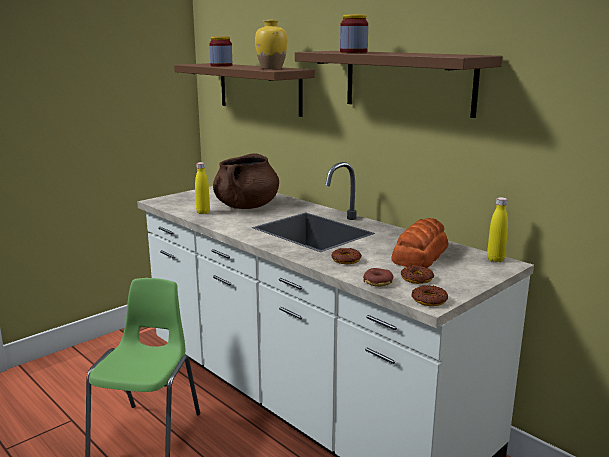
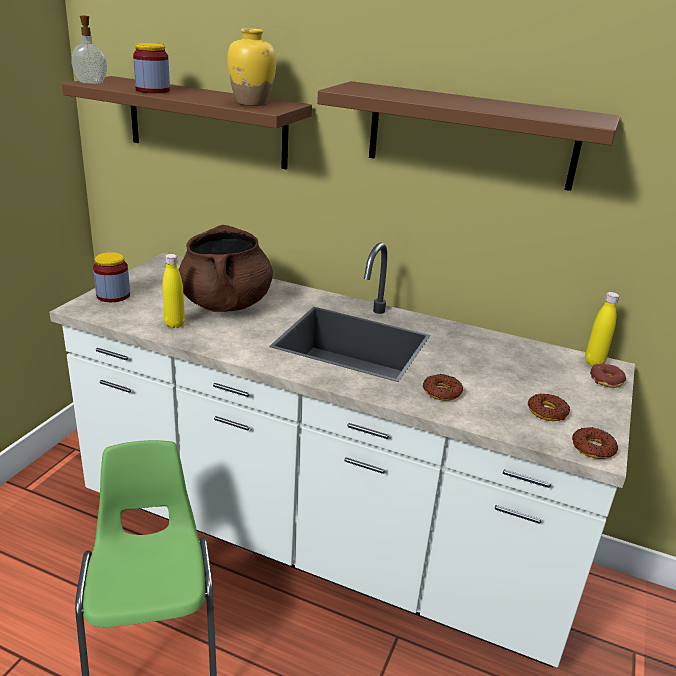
camera: 25 degrees left, 10 degrees up
(191, 64) = (91, 82): none -> soap dispenser
(353, 52) = (409, 95): jar -> jar (113, 295)
(378, 282) = (512, 426): donut -> donut (606, 380)
(419, 255) = (512, 367): bread -> none

